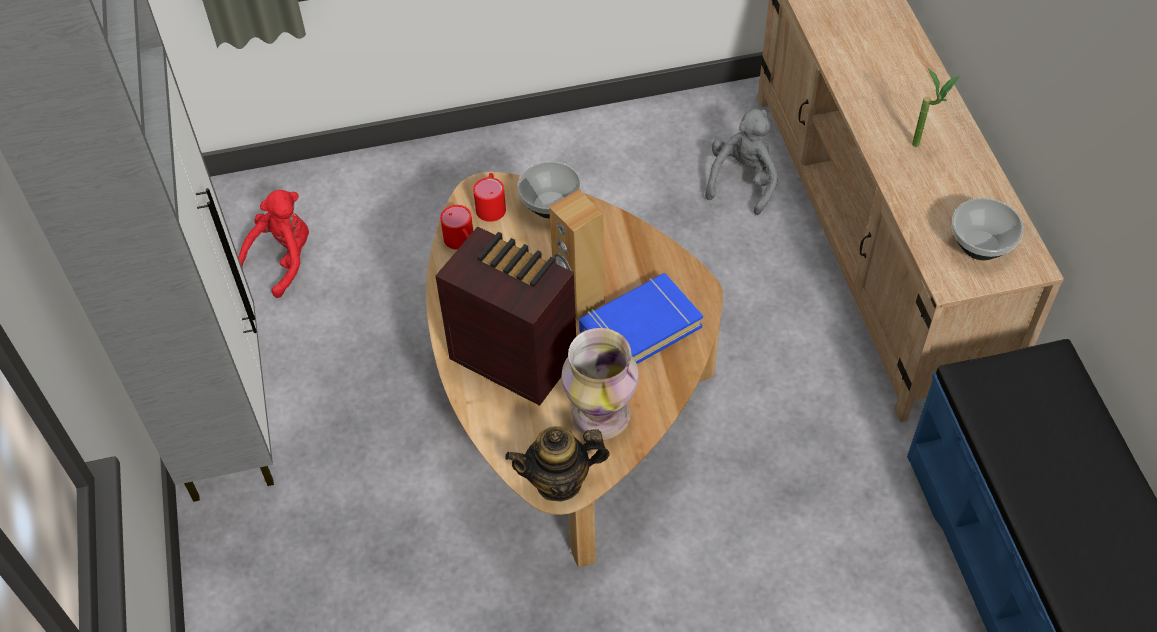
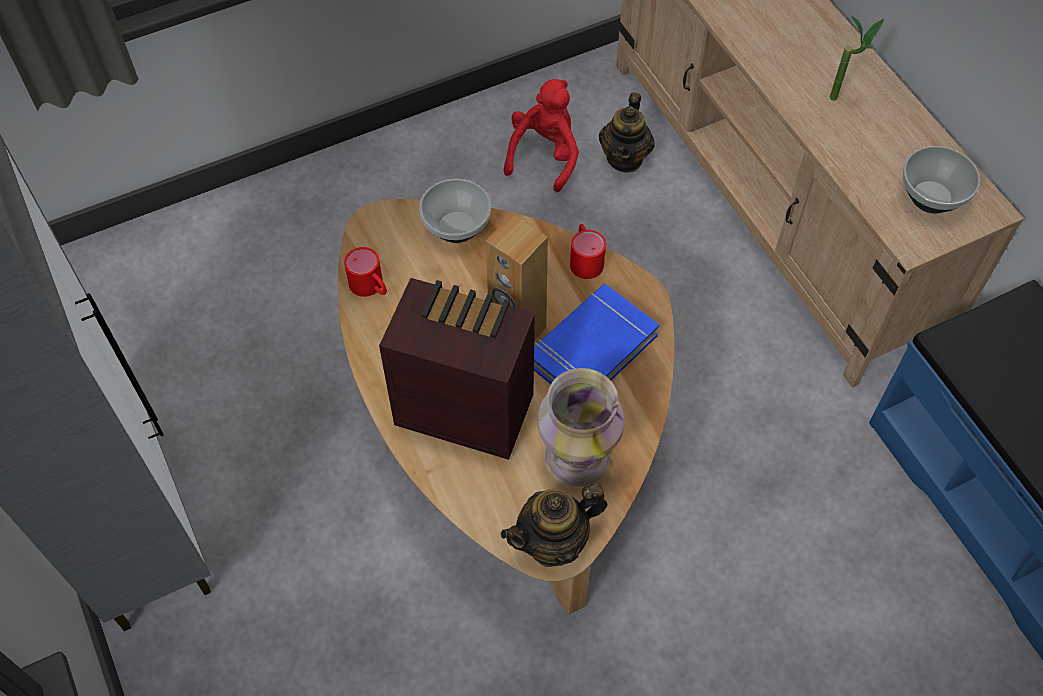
camera: 15 degrees left, 5 degrees up
(283, 260) = (154, 332): red plush toy -> red plush toy (544, 155)
(491, 204) = (391, 237): red mug -> red mug (585, 258)
(742, 181) = (625, 158): grey plush toy -> teapot

